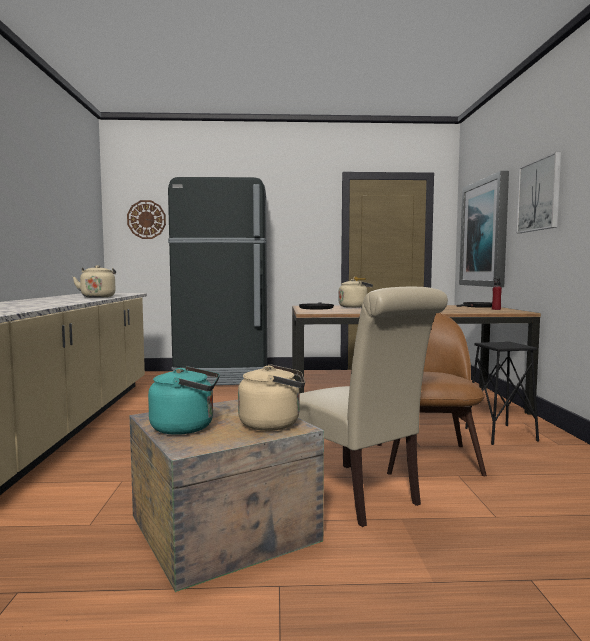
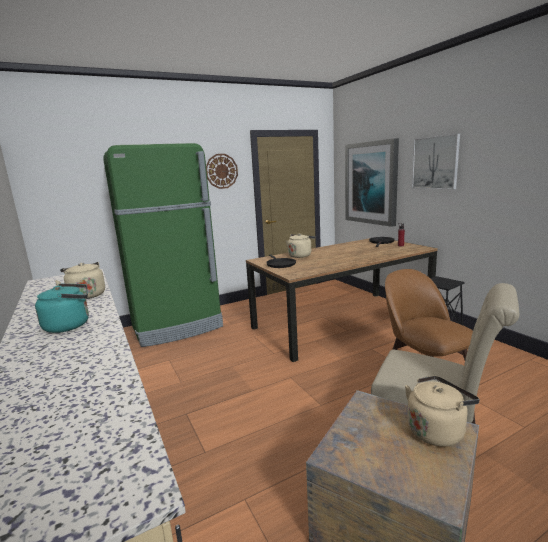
camera: 25 degrees left, 10 degrees up
(146, 219) = (66, 185): wall clock -> wall clock (221, 171)
(187, 427) = (387, 464): turquoise kettle -> turquoise kettle (70, 325)
(223, 377) = (177, 327): black fridge -> green fridge

